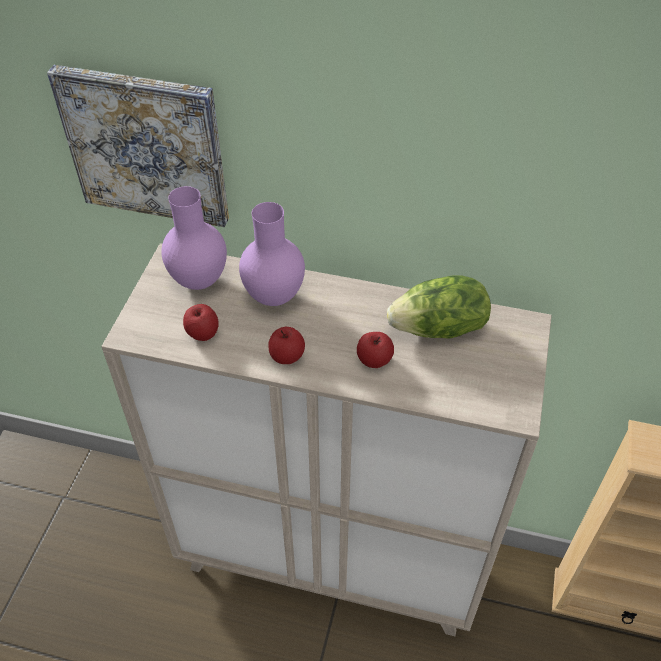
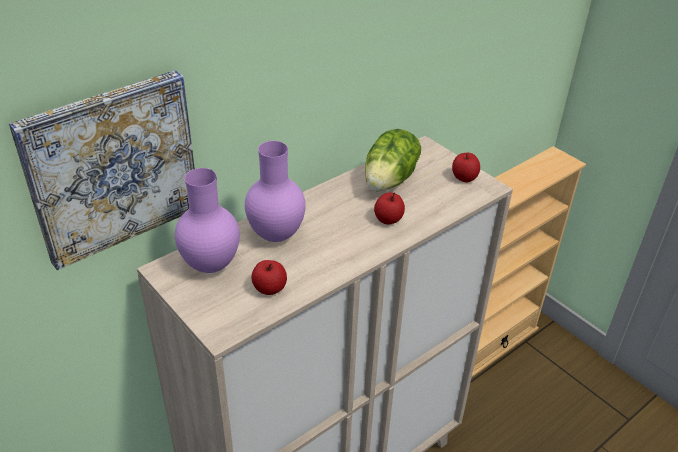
camera: 55 degrees left, 10 degrees down
(287, 356) = (341, 257): apple -> apple (464, 178)

